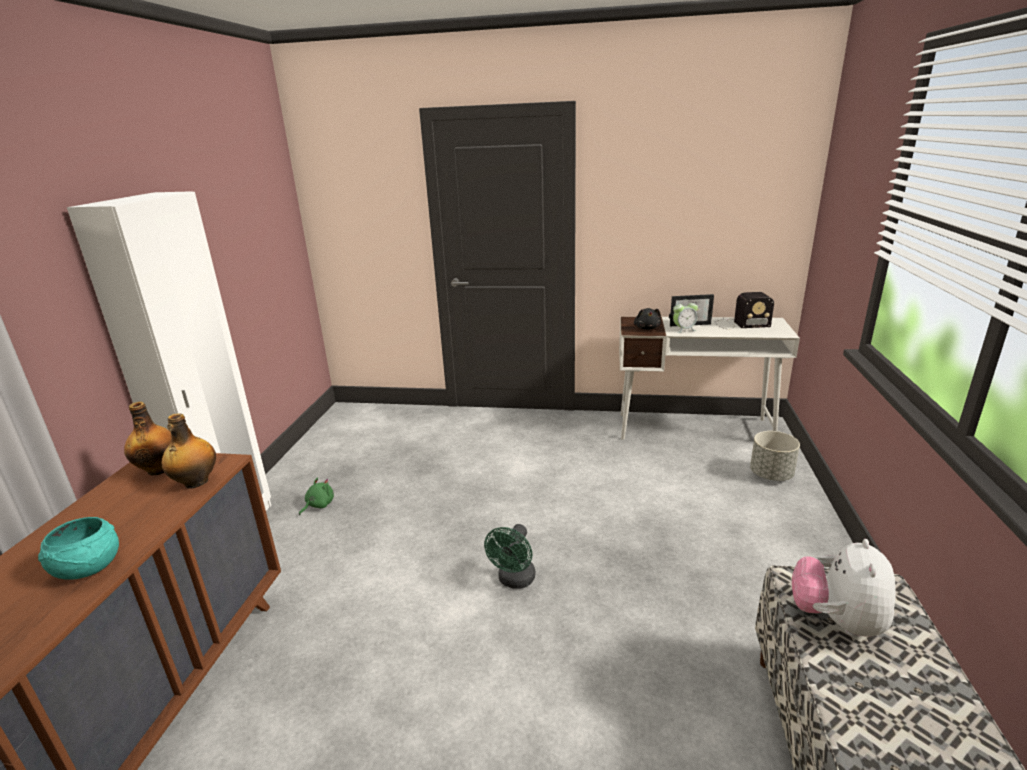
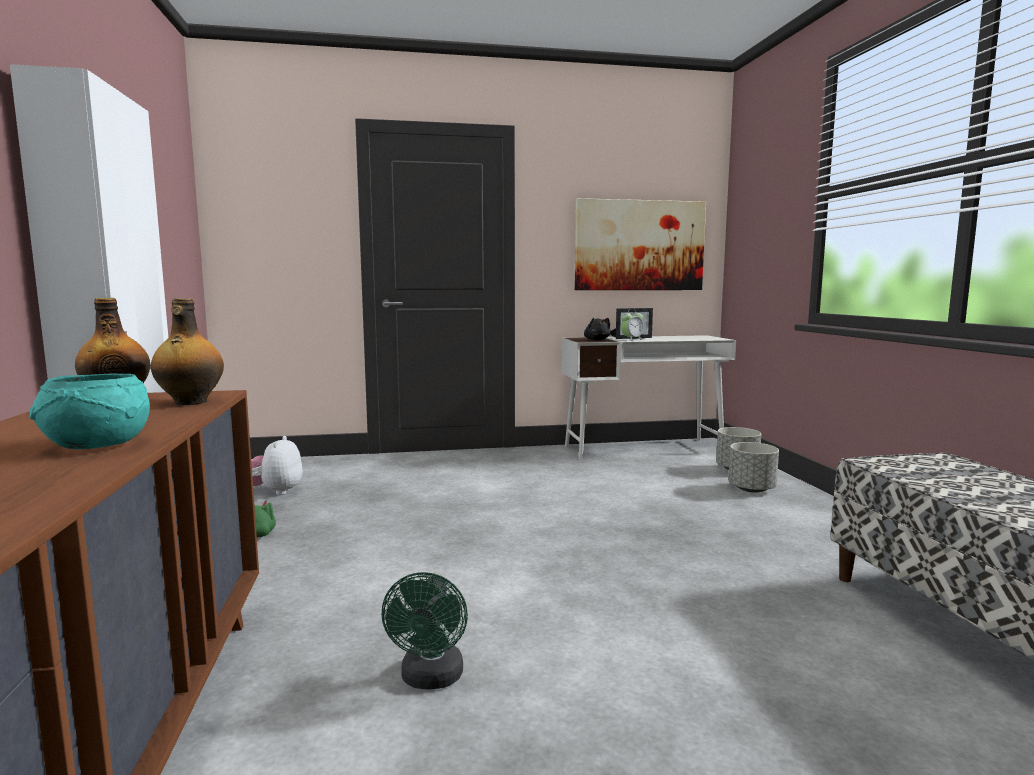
camera: 20 degrees left, 15 degrees down
(514, 581) = (550, 562): green fan -> green fan (430, 679)
(711, 223) = (639, 245): none -> picture
(740, 324) = (676, 337): radio -> none
(764, 509) = (751, 489): none -> grey planter
(836, 621) = (931, 475): plush toy -> plush toy (275, 491)

